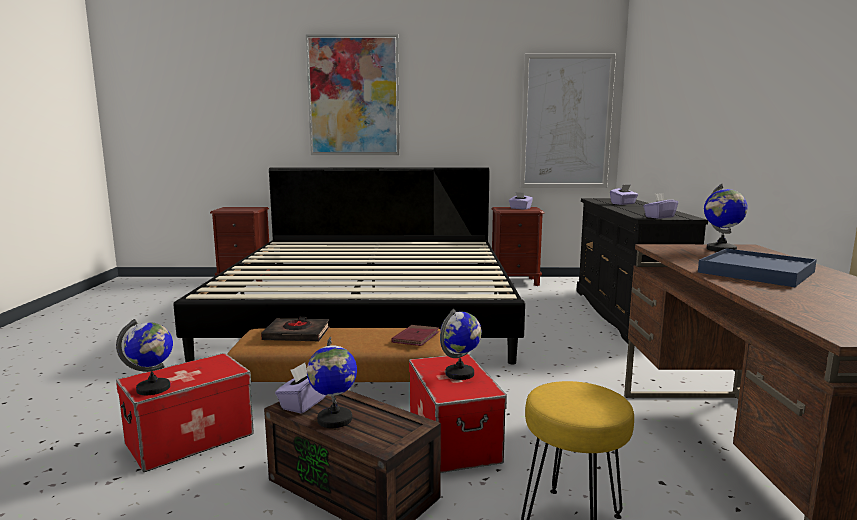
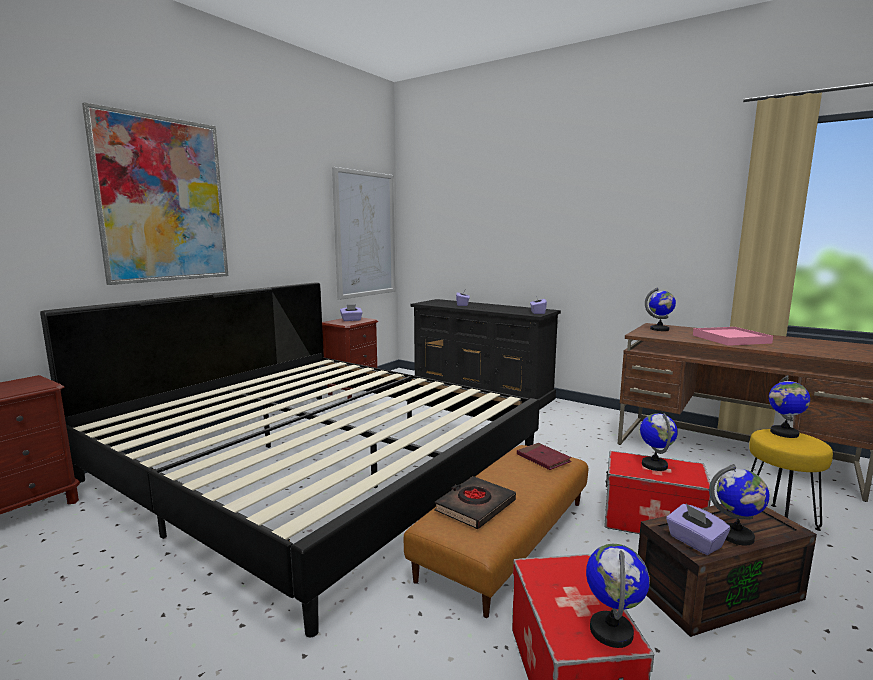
camera: 55 degrees left, 0 degrees up
(598, 394) = (784, 433): none -> globe
(756, 272) = (730, 339): blue tray -> pink tray

